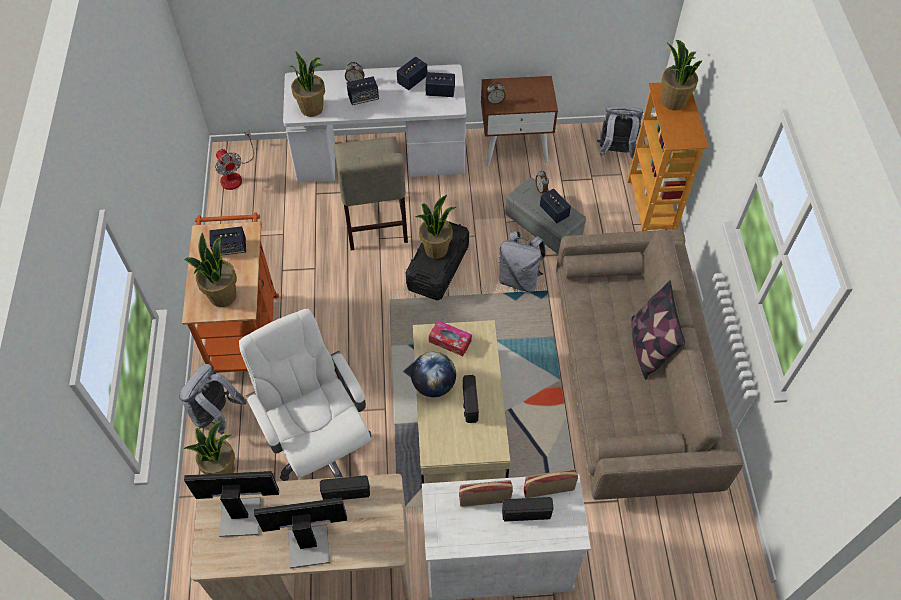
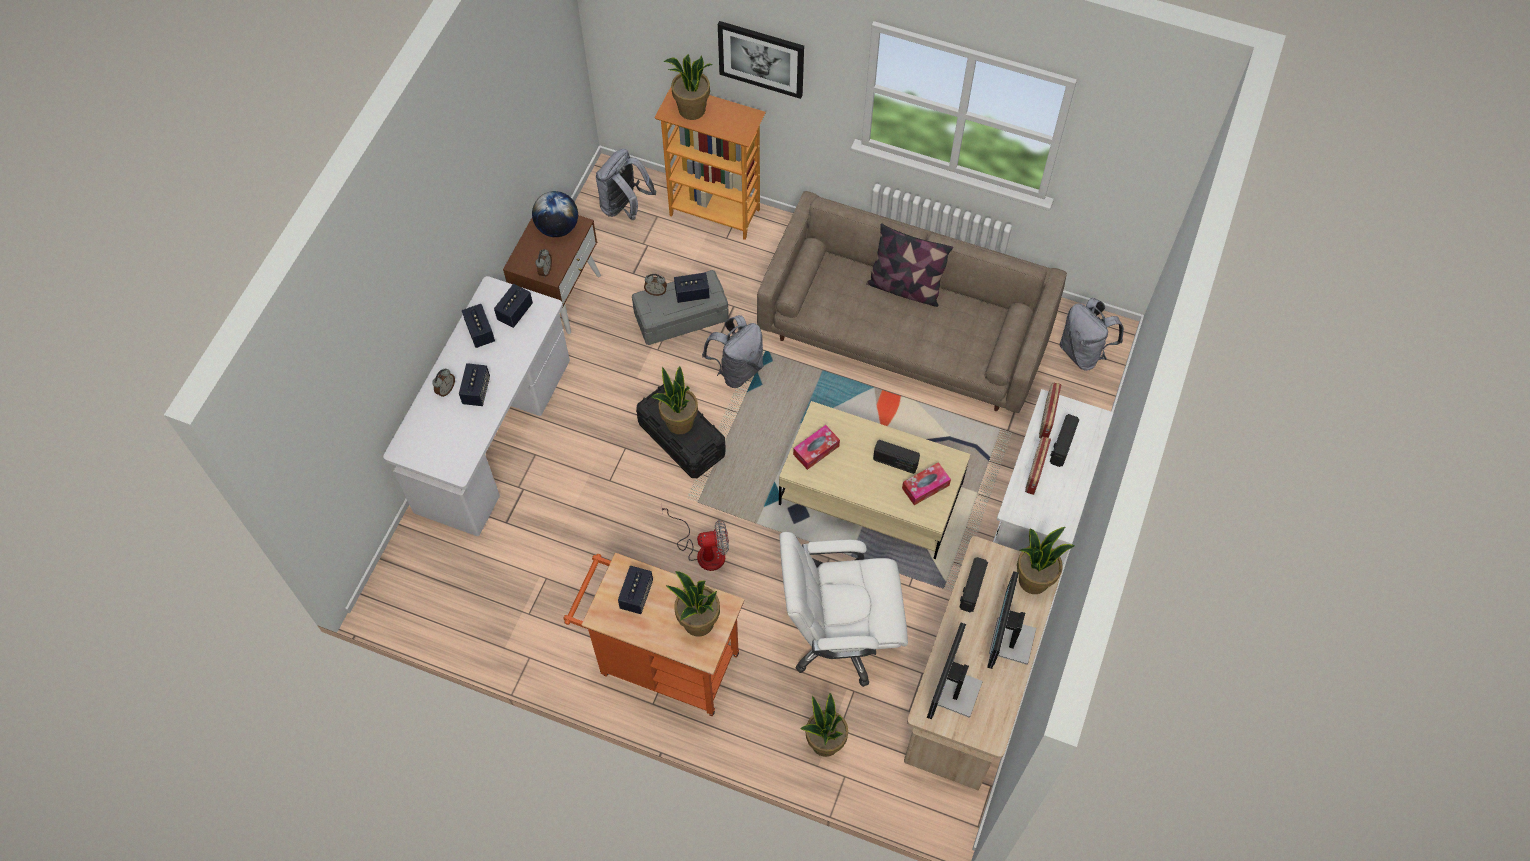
camera: 65 degrees left, 5 degrees up
(217, 415) = (756, 727): grey backpack -> grey backpack (1083, 352)
(235, 175) = (423, 602): fan -> fan (703, 550)
(312, 108) = (460, 449): potted plant -> potted plant (1033, 579)
(375, 224) = (587, 477): beige chair -> none
(433, 385) = (859, 485): globe -> globe (558, 227)
(458, 436) = (925, 487): none -> tissue box
(729, 96) = (761, 58): none -> picture

